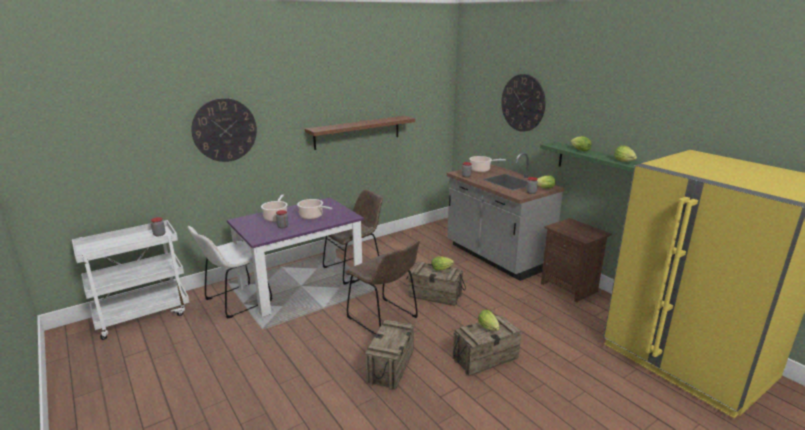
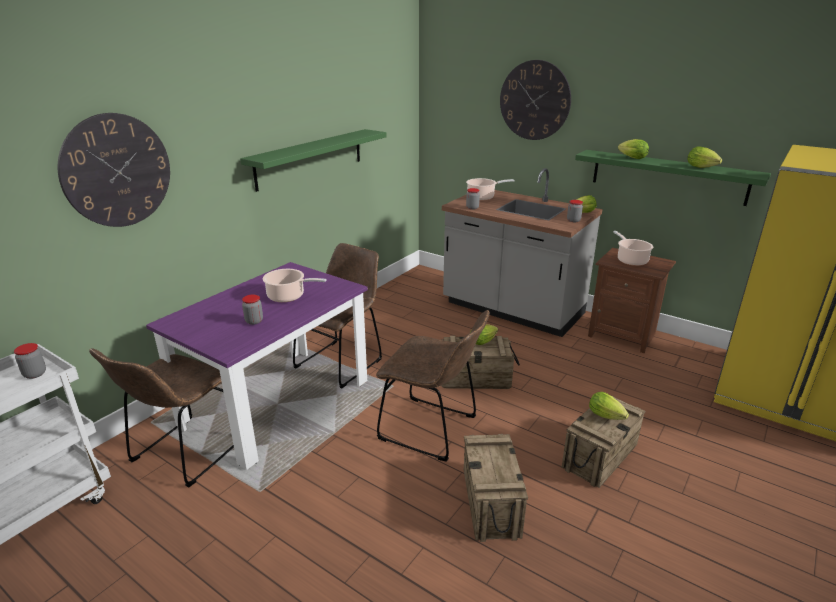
camera: 20 degrees left, 5 degrees up
(235, 301) = (185, 454): white chair -> brown chair
(276, 217) = (230, 307): cooking pot -> cooking pot (631, 260)
(357, 132) = (310, 158): brown shelf -> green shelf

